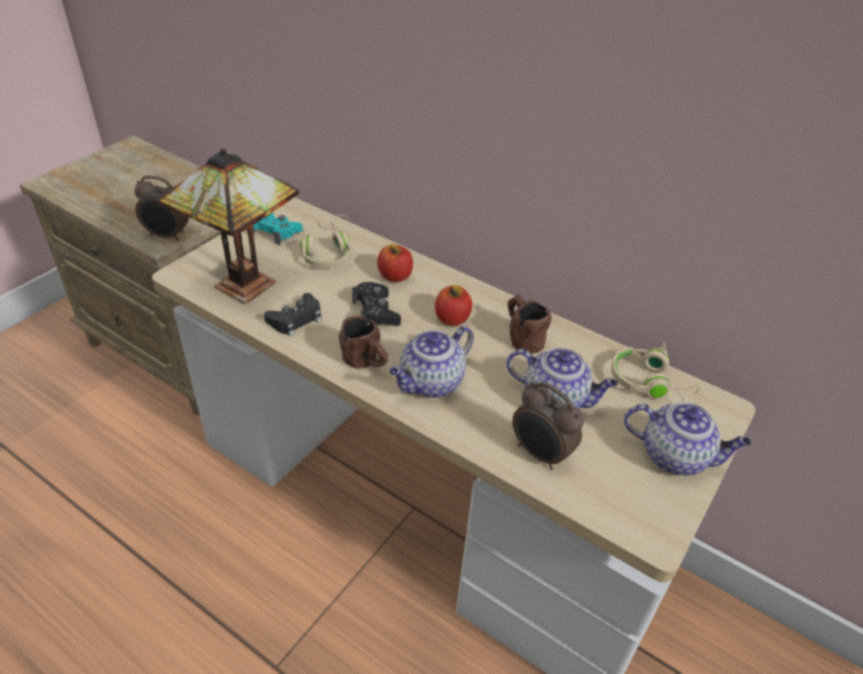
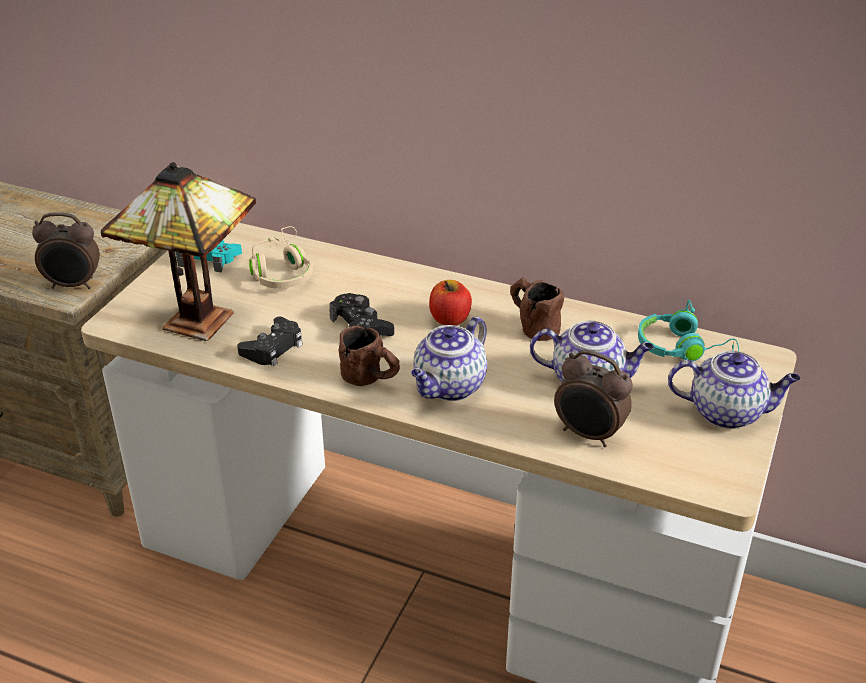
camera: 10 degrees left, 5 degrees down
(395, 276) = (369, 285): apple -> none
(651, 384) = (683, 348): beige headphones -> turquoise headphones

